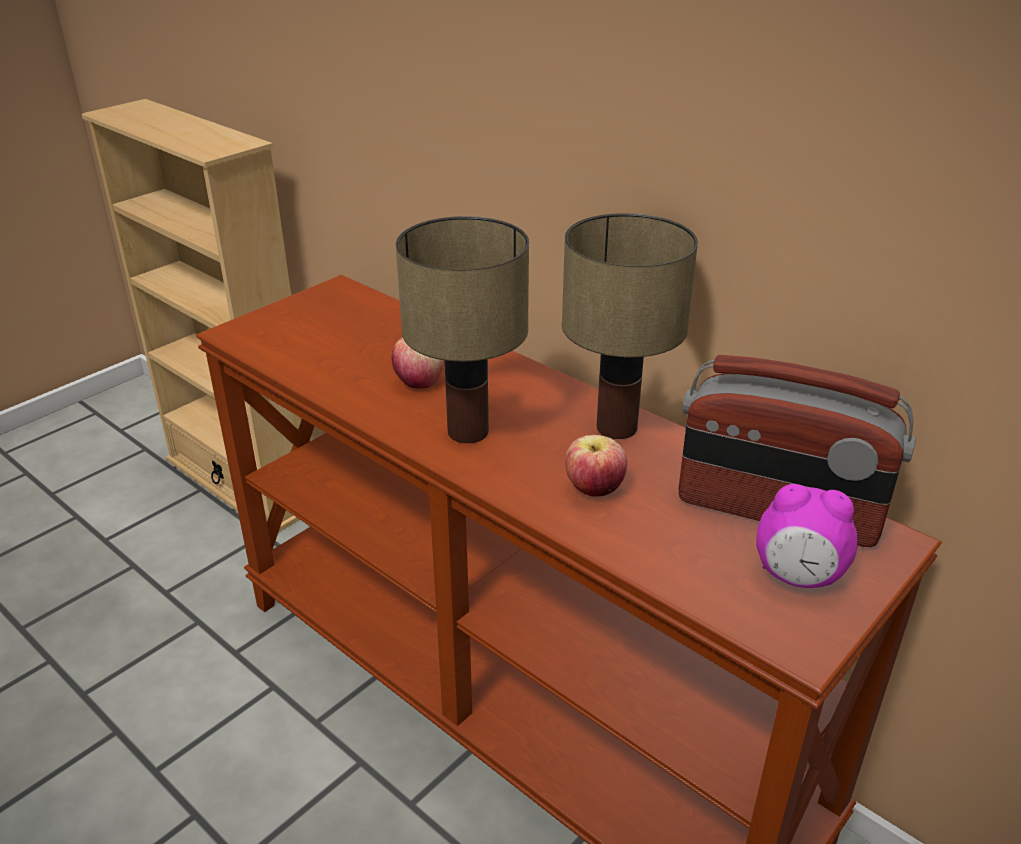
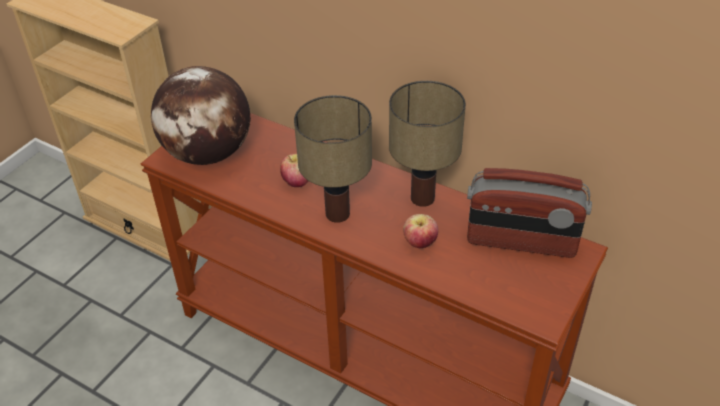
camera: 10 degrees left, 10 degrees up
(300, 333) = (208, 154): none -> globe
(797, 577) = (537, 281): alarm clock -> none

